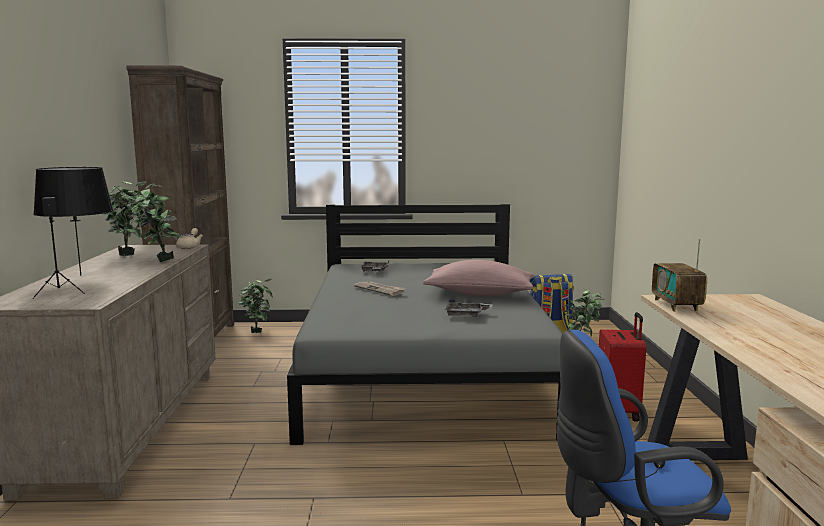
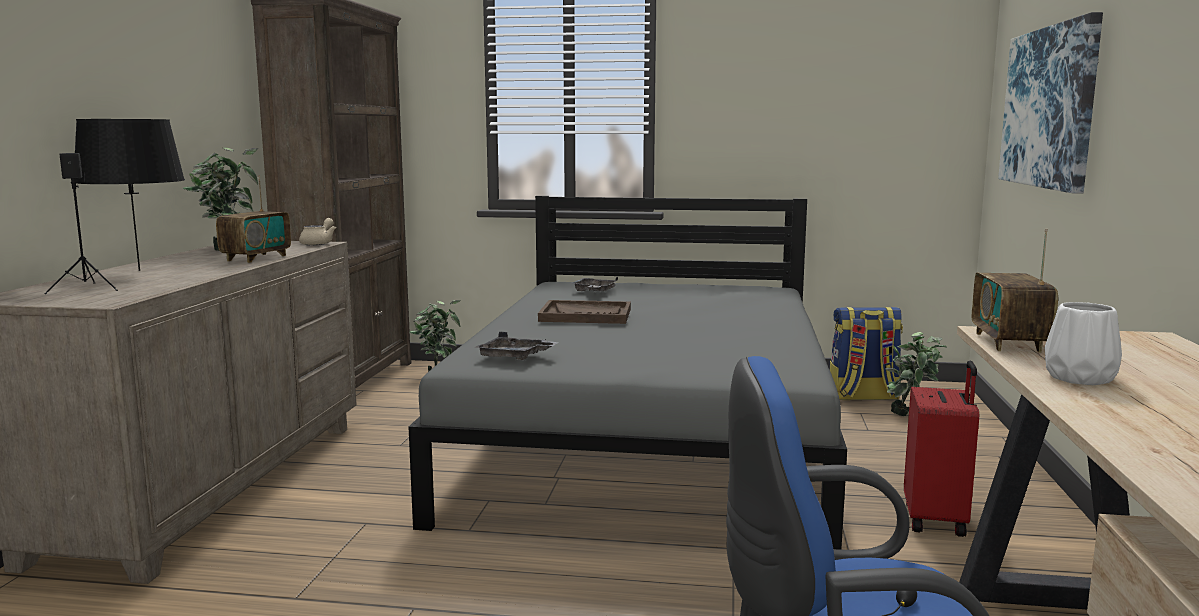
camera: 10 degrees right, 0 degrees up
(157, 261) = (256, 258): potted plant -> radio
(380, 290) = (586, 315): newspaper -> brown tray
(466, 315) = (694, 353): grey tray -> grey tray (515, 357)
(479, 294) = (732, 326): pink pillow -> none
(666, 149) = (1049, 107): none -> picture
(726, 327) = (1079, 377): none -> white vase

